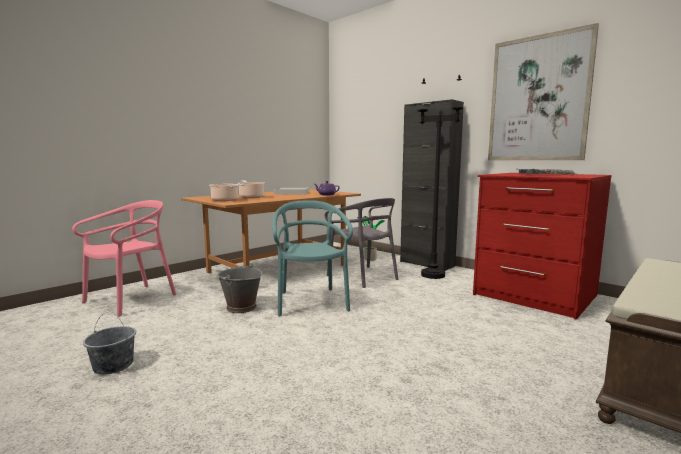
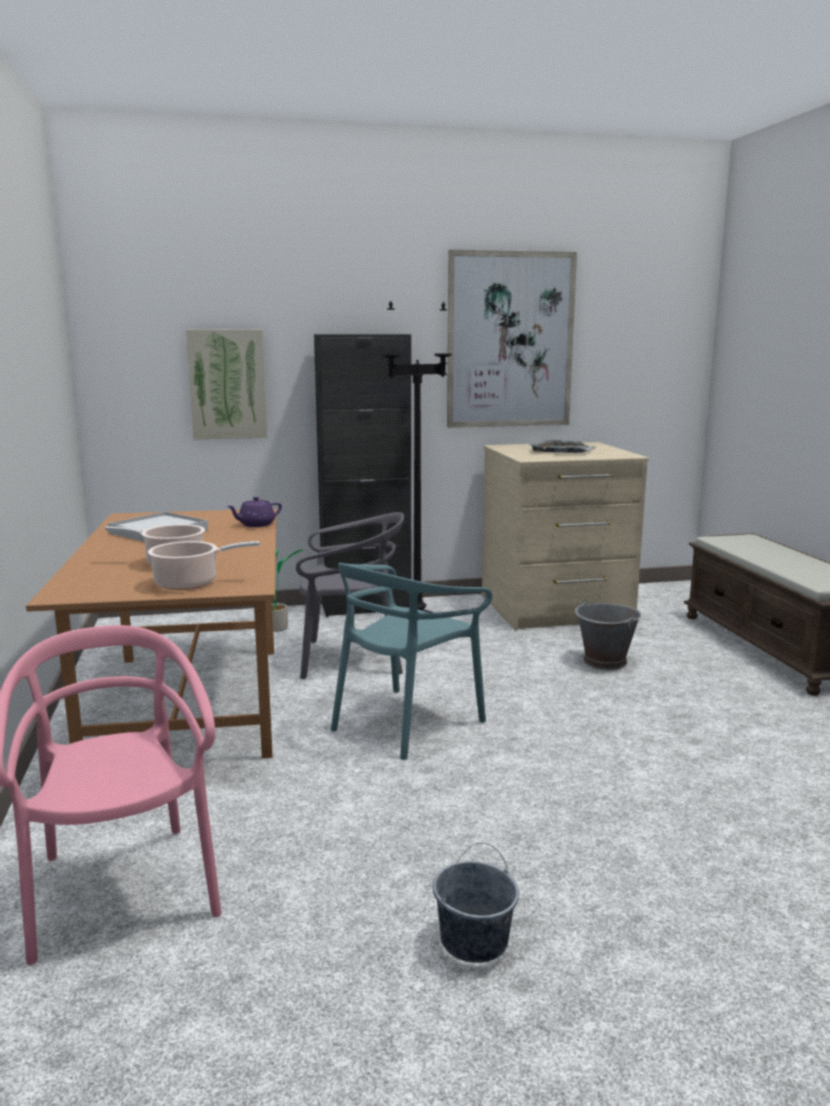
camera: 55 degrees left, 5 degrees up
(241, 307) = (352, 780): grey bucket -> grey bucket (605, 662)
(311, 302) = (406, 723): turquoise chair -> turquoise chair turned 75 degrees counterclockwise
(380, 136) = (227, 384): none -> picture
(534, 295) = (556, 608): red dresser -> beige dresser

